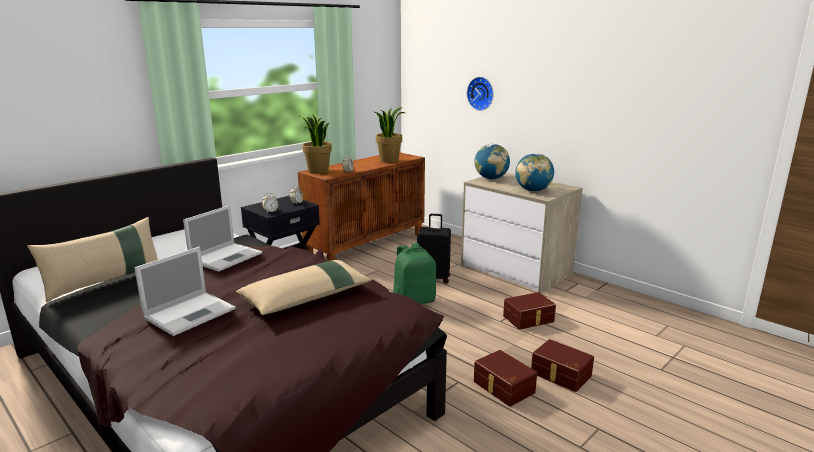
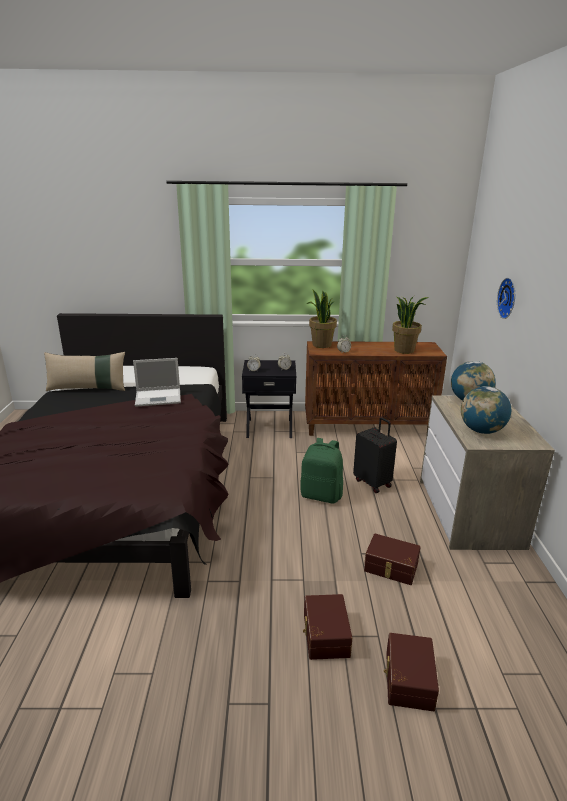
camera: 45 degrees right, 5 degrees up
(191, 313) = (69, 429): laptop -> none
(306, 297) = (136, 449): beige pillow -> none
(503, 387) = (261, 609): brown storage box -> brown storage box (407, 679)

